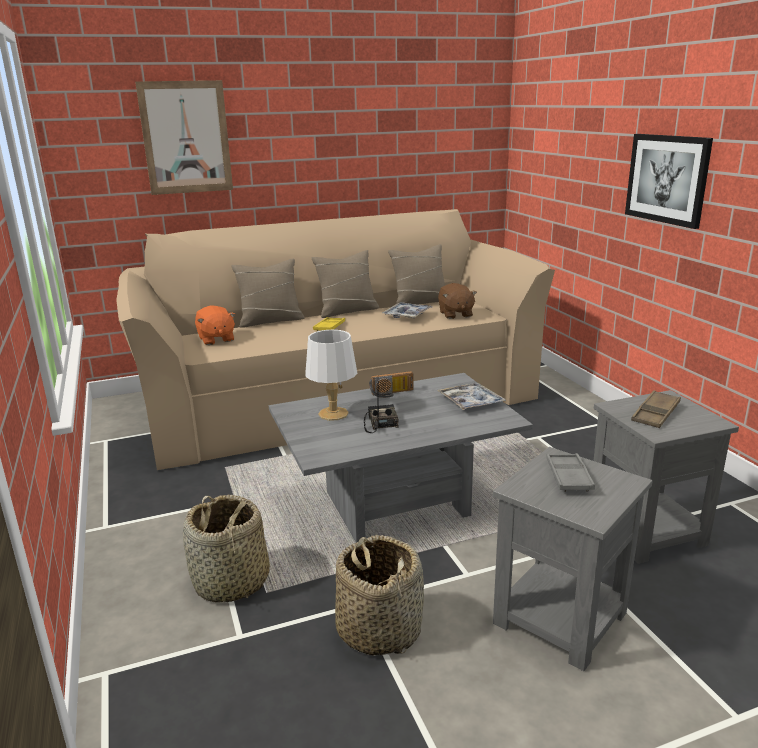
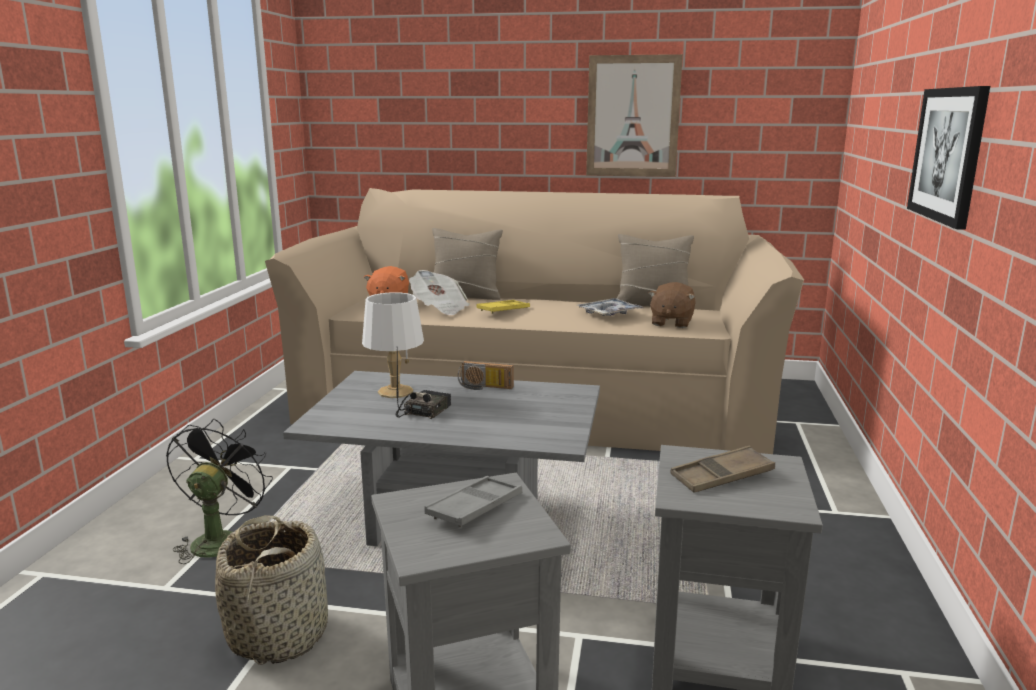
camera: 30 degrees right, 5 degrees down
(186, 138) = (434, 93): picture -> picture (633, 116)
(231, 582) = (220, 539): basket -> black fan
(274, 336) = (440, 308): none -> newspaper
(347, 311) = (554, 299): beige pillow -> none
(470, 402) = (552, 415): tray -> none

